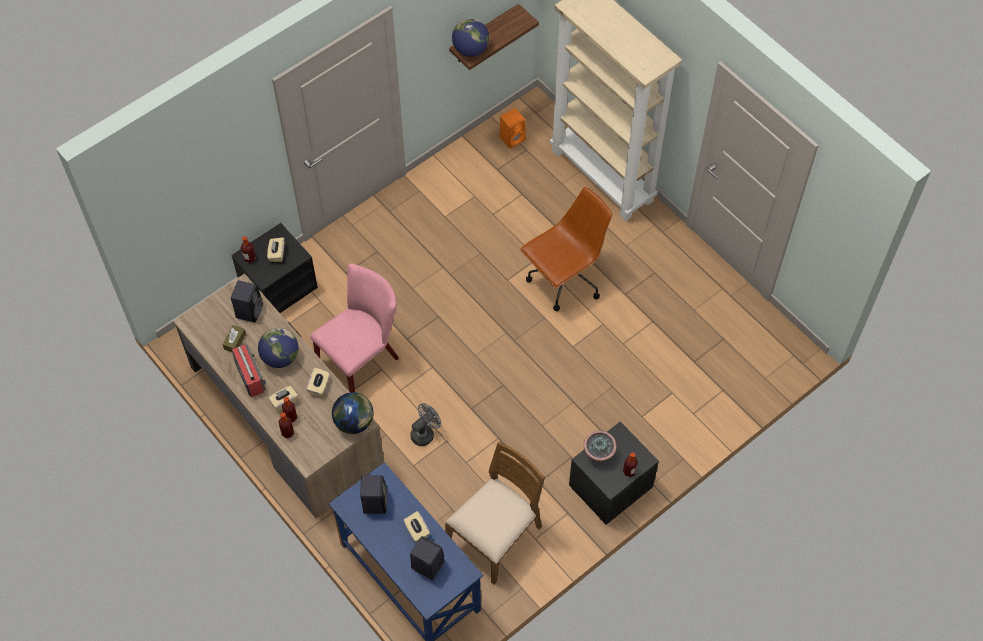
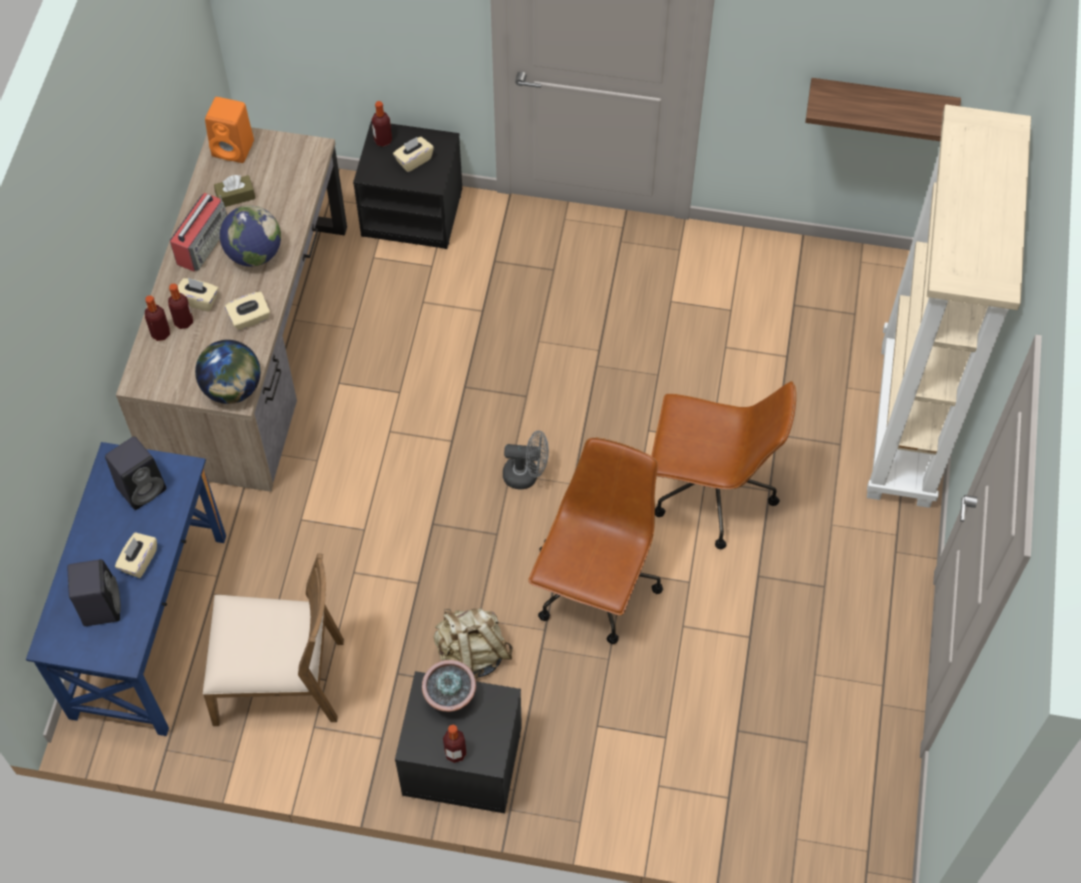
camera: 50 degrees right, 0 degrees up
(249, 310) = (290, 179): black speaker -> none
(362, 357) = (397, 360): pink chair -> none
(425, 433) = (355, 499): grey fan -> grey fan (526, 475)
(470, 50) = (833, 100): globe -> none
(513, 138) = (856, 287): orange speaker -> orange speaker (234, 148)
(558, 442) = (472, 654): none -> beige backpack
(570, 365) = (595, 588): none -> brown office chair

